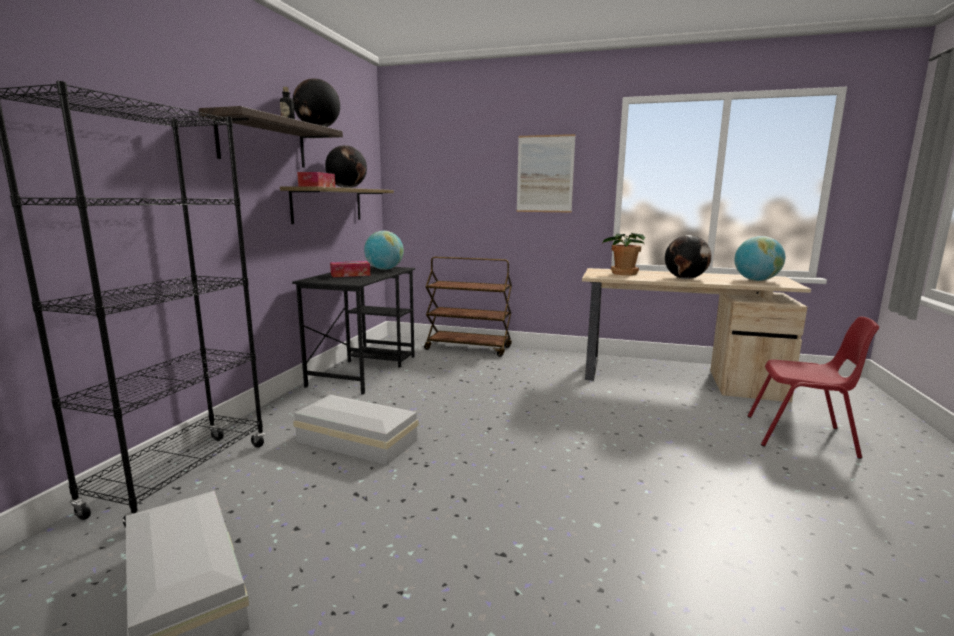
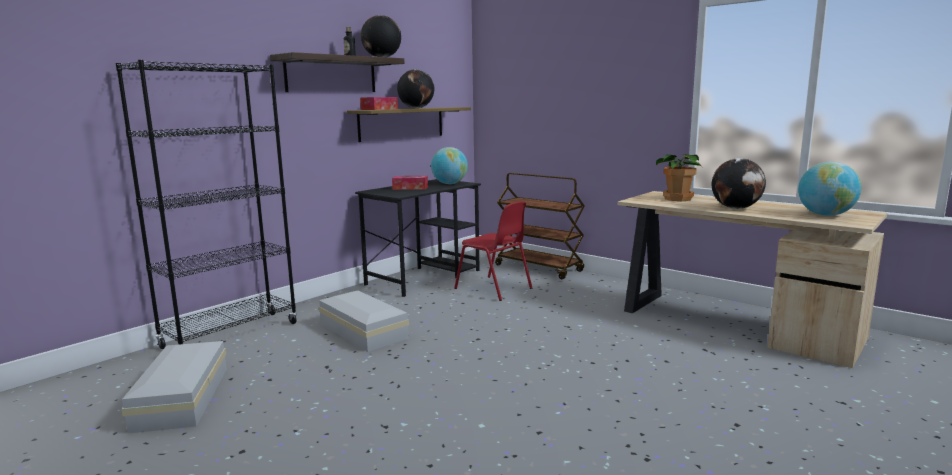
camera: 25 degrees right, 0 degrees up
(545, 174) = (619, 87): picture -> none
(802, 437) = (806, 402): red chair -> red chair (494, 289)

